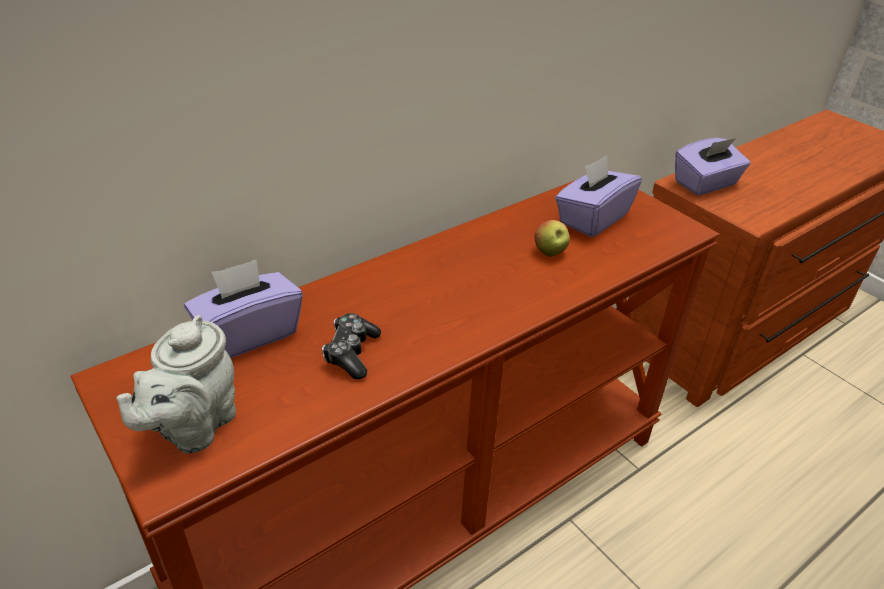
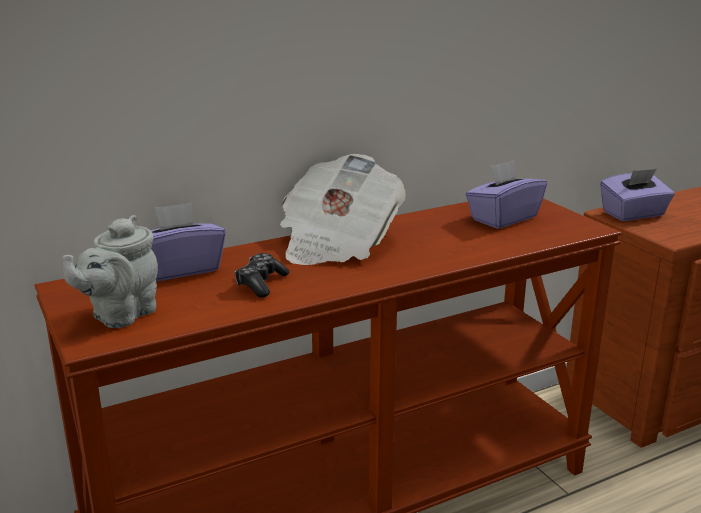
camera: 10 degrees right, 15 degrees down
(421, 273) = (337, 243): none -> newspaper
(550, 253) = (456, 236): apple -> none

